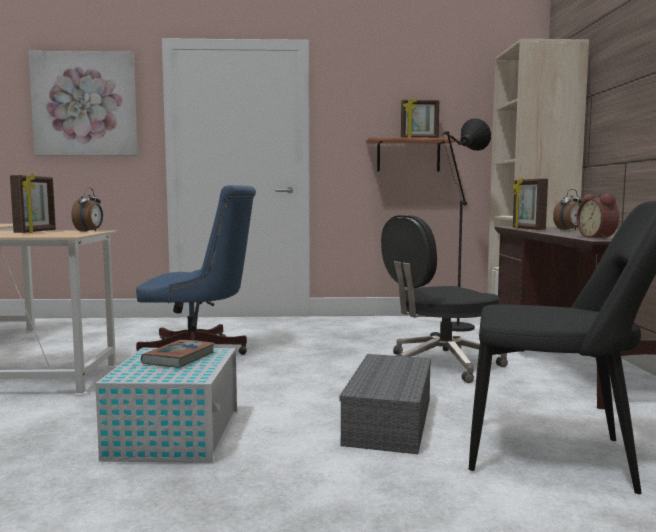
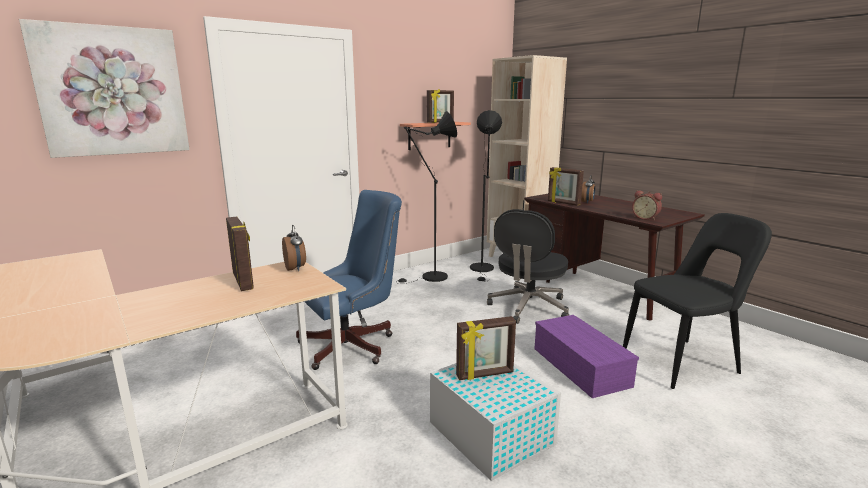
camera: 35 degrees left, 10 degrees up
(179, 358) = (485, 375): book -> picture frame
(378, 325) = (430, 278): none -> black floor lamp
(390, 421) = (582, 367): grey storage box -> purple storage box

